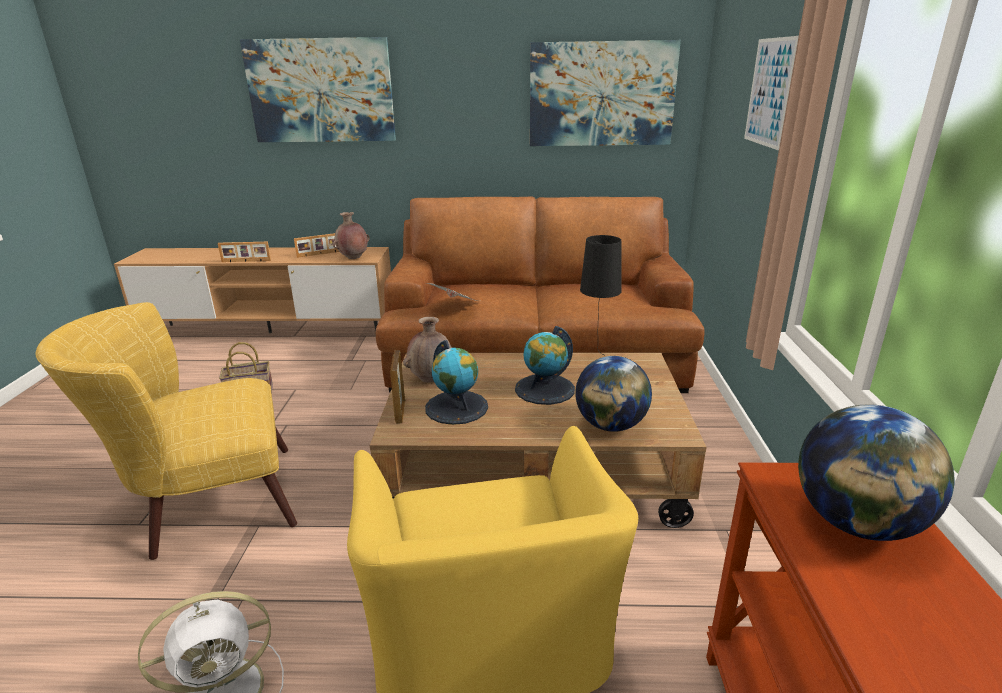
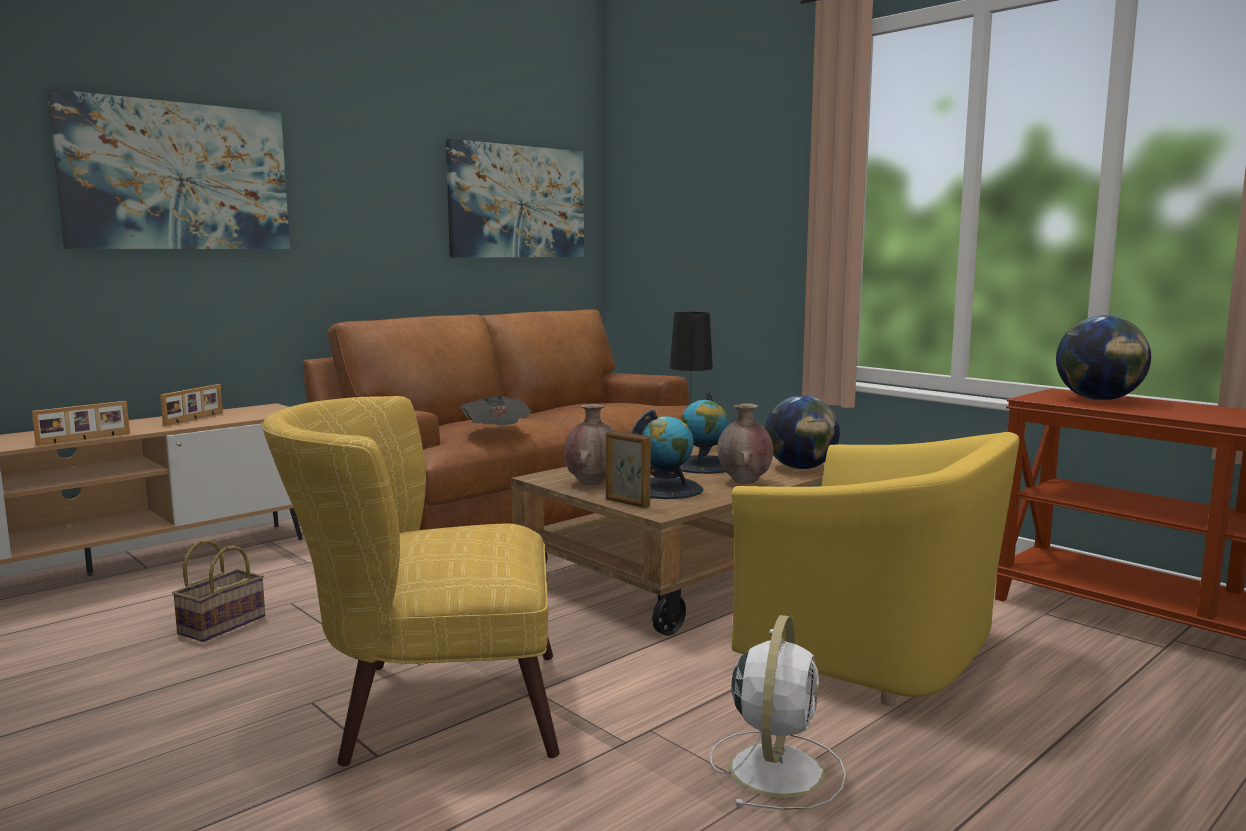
camera: 45 degrees left, 15 degrees down
(205, 504) = (426, 708): yellow armchair -> yellow armchair turned 60 degrees clockwise
(353, 258) = (261, 415): brown vase -> brown vase (744, 482)
(769, 92) = (744, 188): picture -> none

